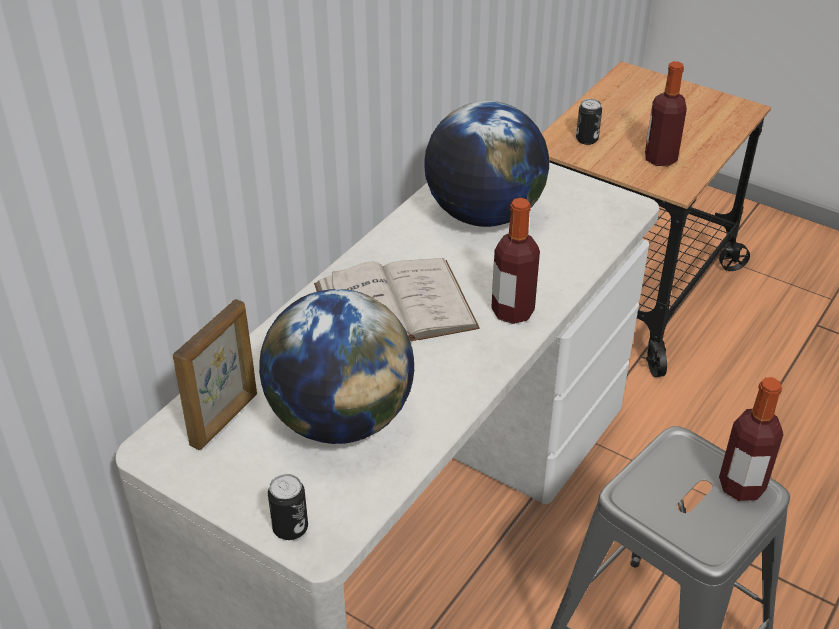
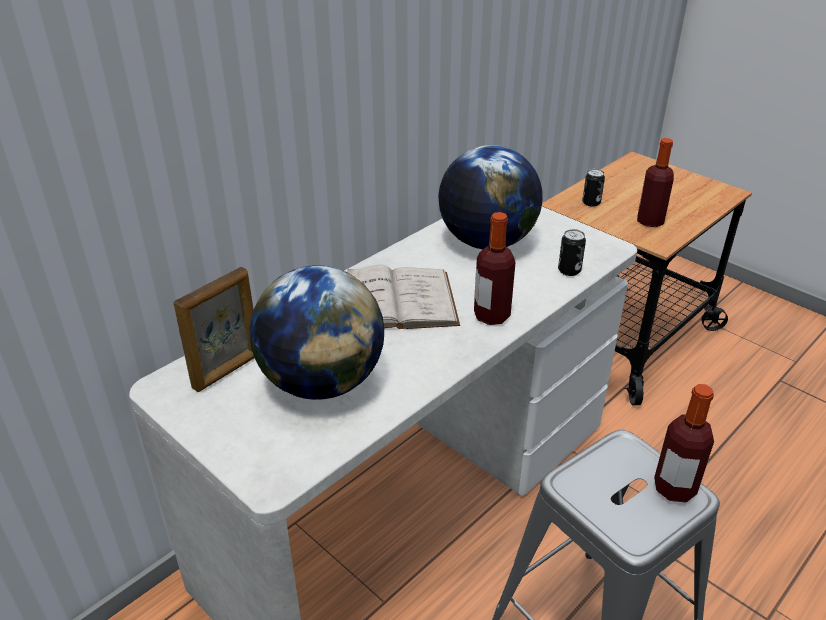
camera: 10 degrees right, 5 degrees down
(290, 528) = (251, 464): can -> can (569, 270)

